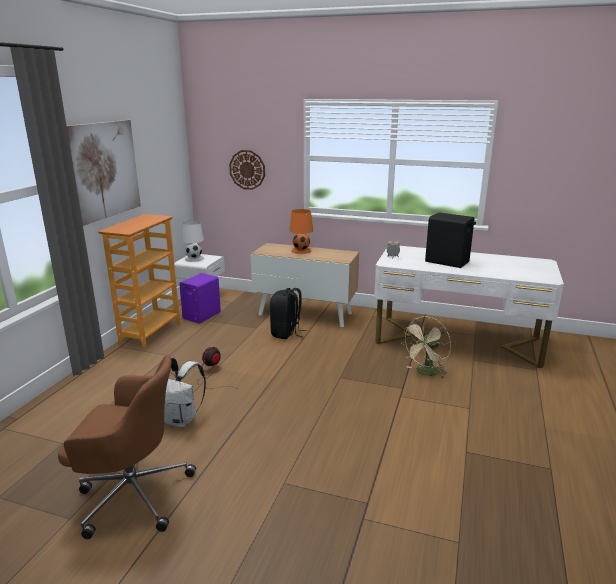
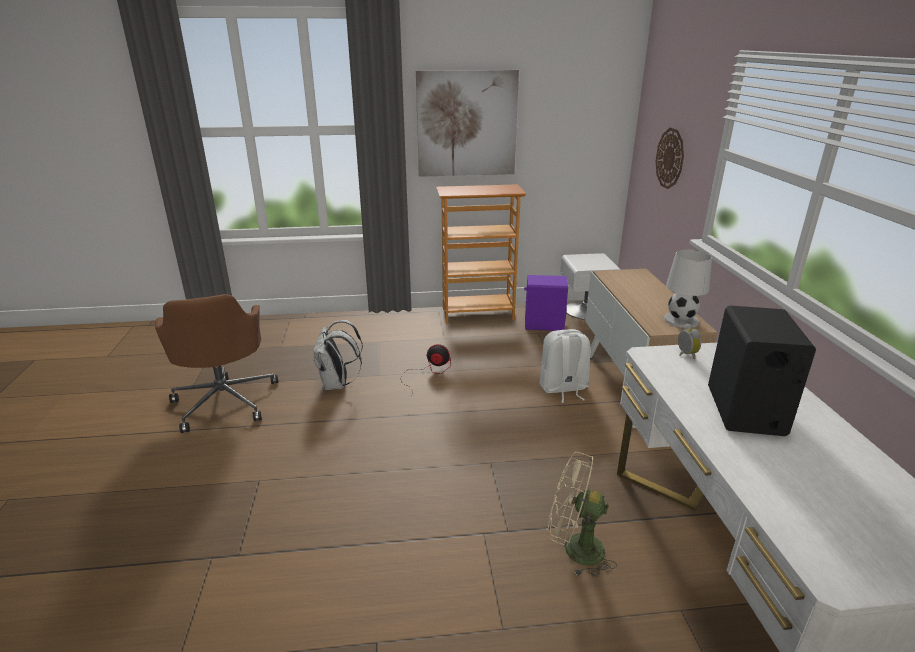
camera: 65 degrees right, 5 degrees up
(194, 258) = (588, 259): white table lamp -> white table lamp (681, 320)
(286, 333) = (563, 388): black backpack -> white backpack
(301, 250) = (650, 294): orange table lamp -> none

